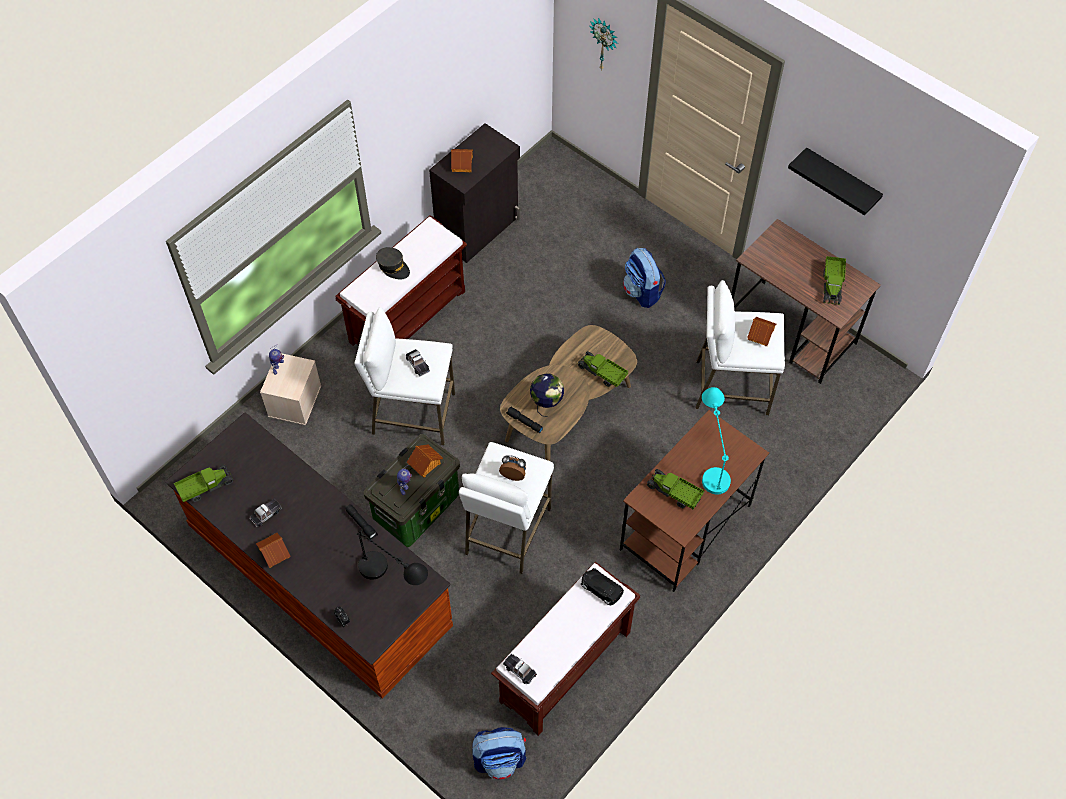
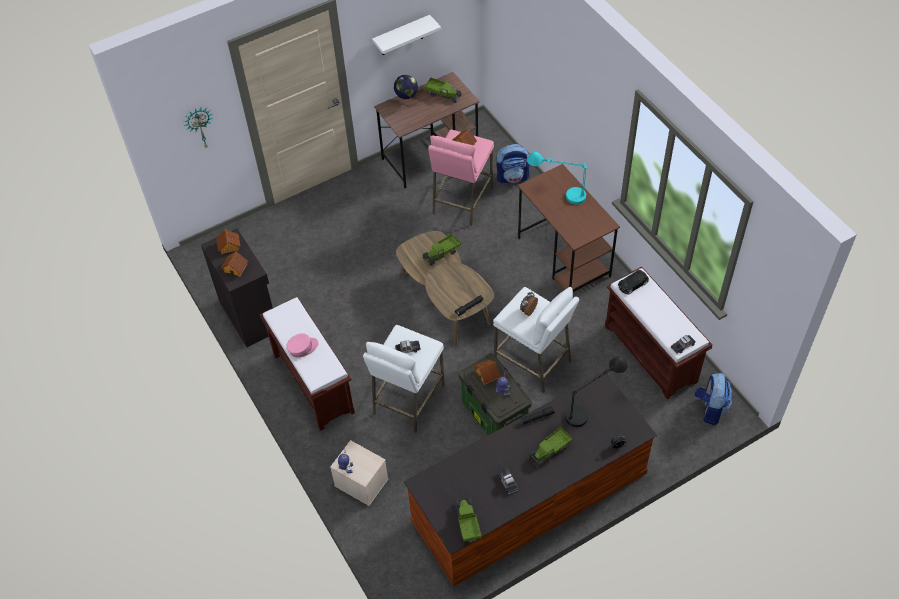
camera: 70 degrees left, 5 degrees down
(274, 553) = (545, 482): toy house -> toy house (229, 246)
(393, 267) = (302, 348): grey cap -> pink cap
(546, 404) = (459, 290): globe -> globe (407, 100)
(642, 292) = (359, 228): backpack -> backpack (512, 177)
(674, 493) = (577, 221): toy truck -> toy truck (550, 451)
(731, 387) = (462, 201): white stool -> pink stool
(841, 181) = (401, 36): black shelf -> white shelf

